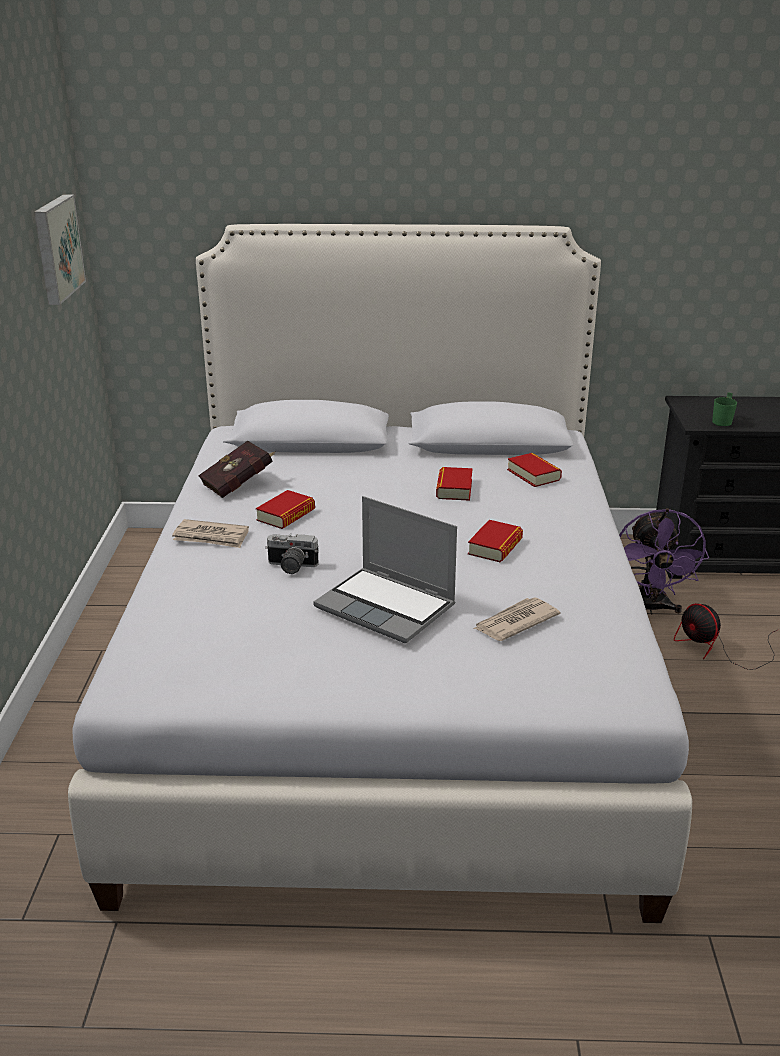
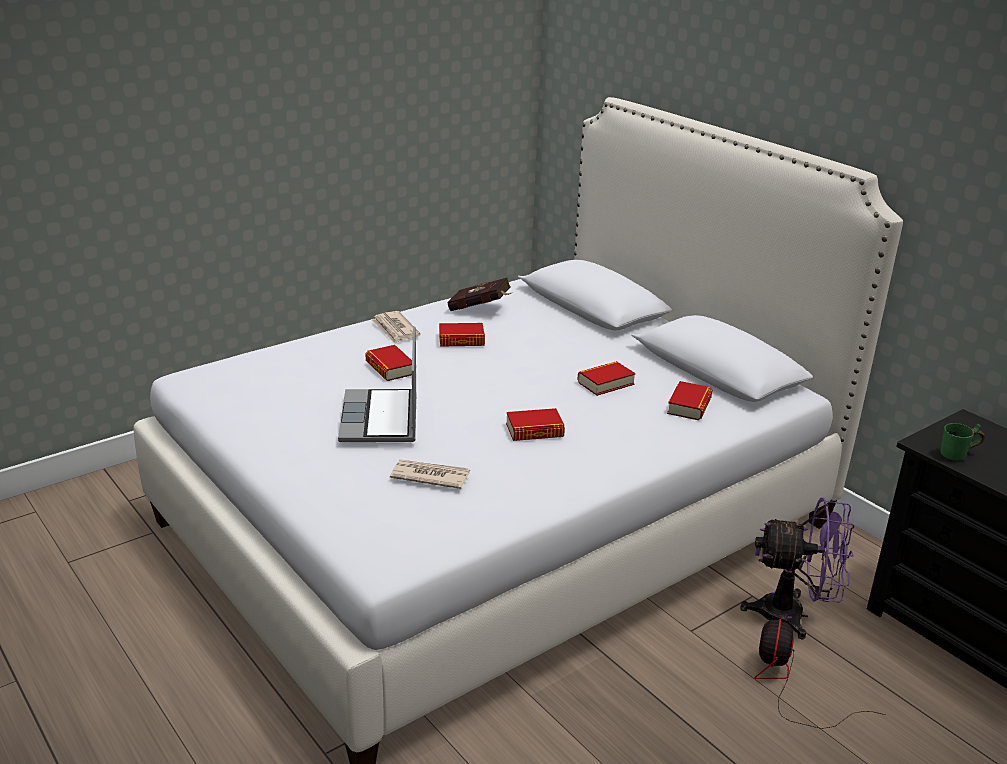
camera: 50 degrees right, 0 degrees up
(55, 248) = (469, 84): picture -> none
(291, 567) = (390, 368): camera -> book
(649, 608) = (793, 615): purple fan -> purple fan turned 135 degrees counterclockwise

